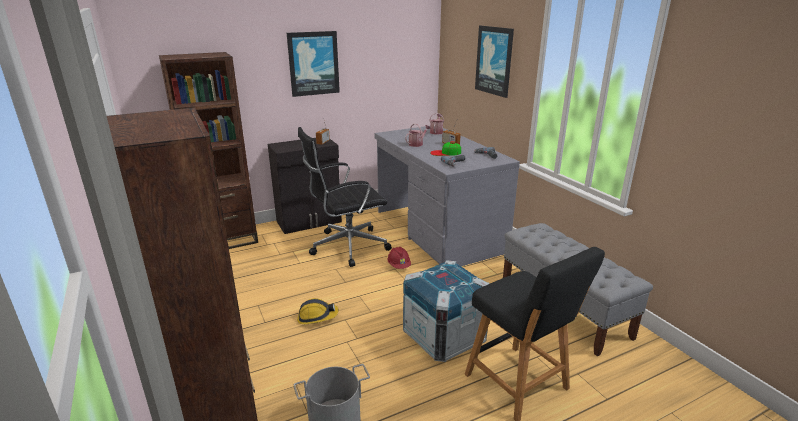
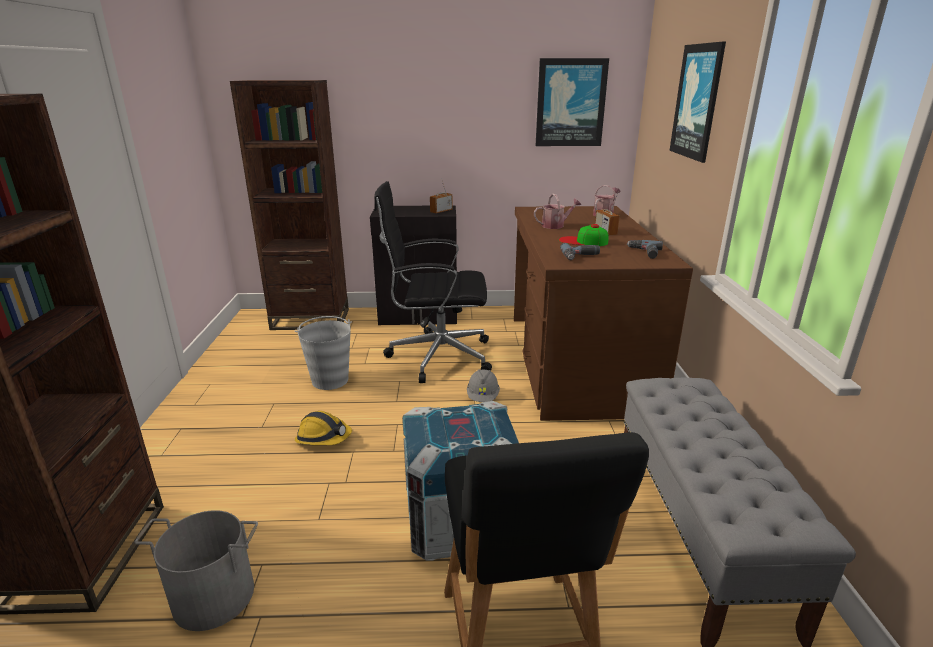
camera: 25 degrees right, 0 degrees up
(285, 279) = (330, 380): none -> grey bucket
(313, 63) = (444, 103): picture -> picture (570, 103)
(399, 266) = (483, 397): red hard hat -> grey hard hat
(437, 231) = (576, 362): grey desk -> brown desk

